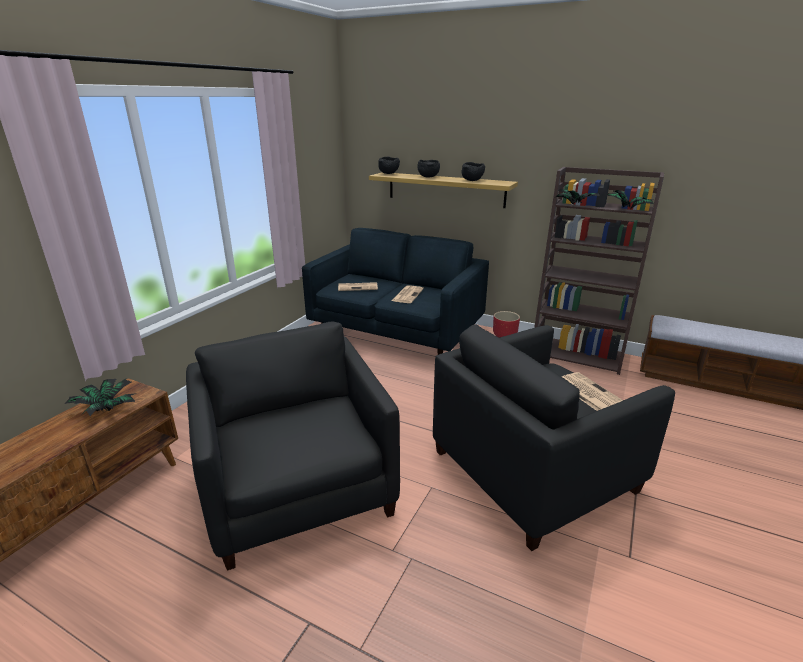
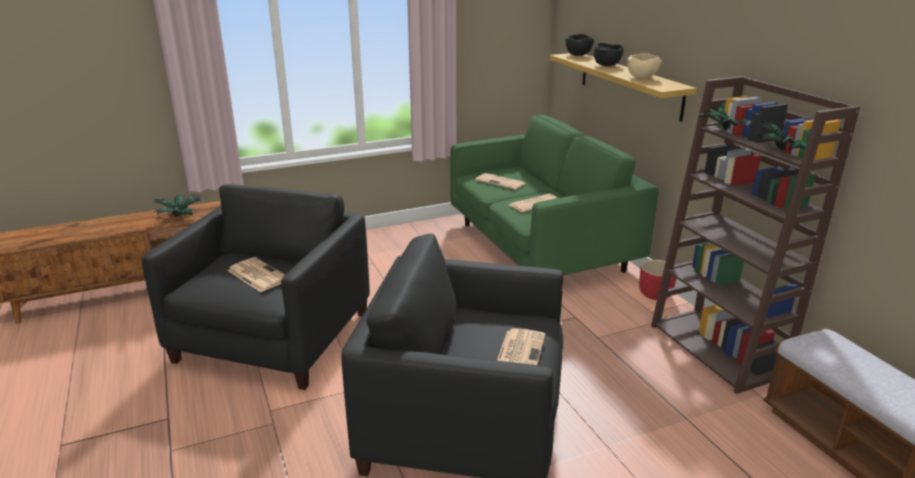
camera: 40 degrees right, 0 degrees up
(304, 427) = (257, 275): none -> newspaper
(396, 331) = (539, 246): blue sofa -> green sofa
(472, 180) = (642, 78): black bowl -> beige bowl

